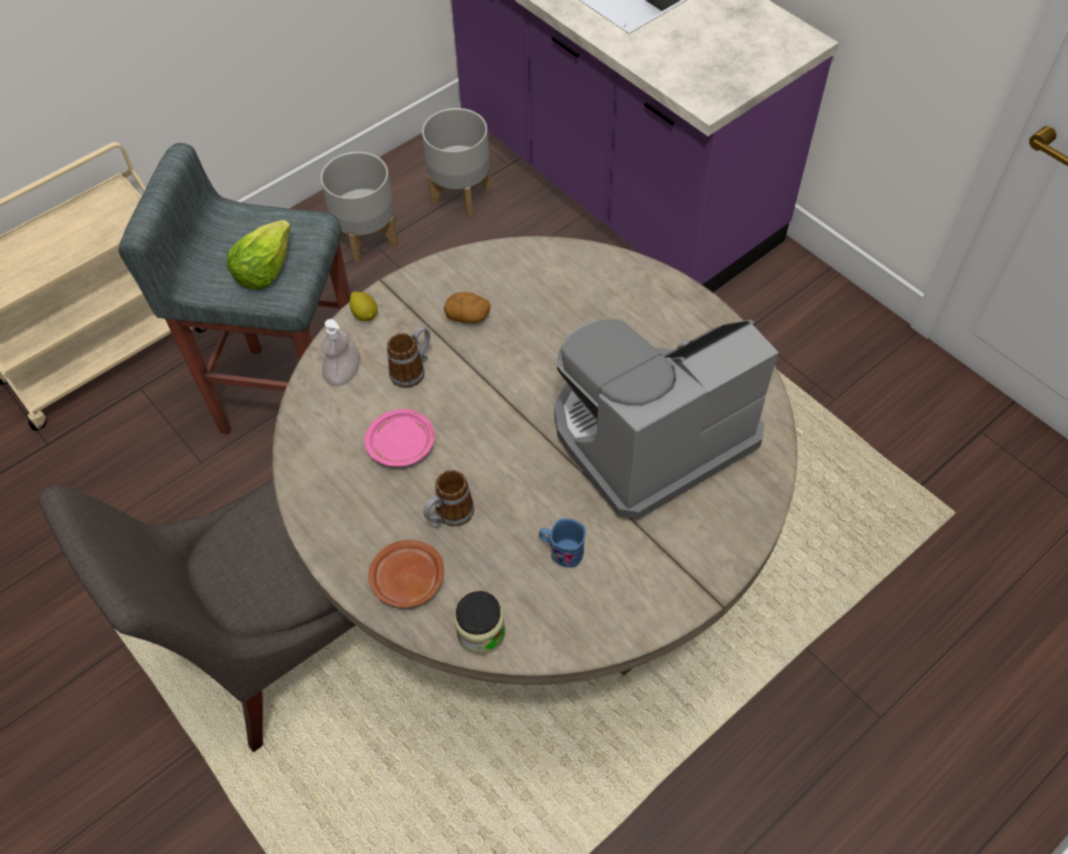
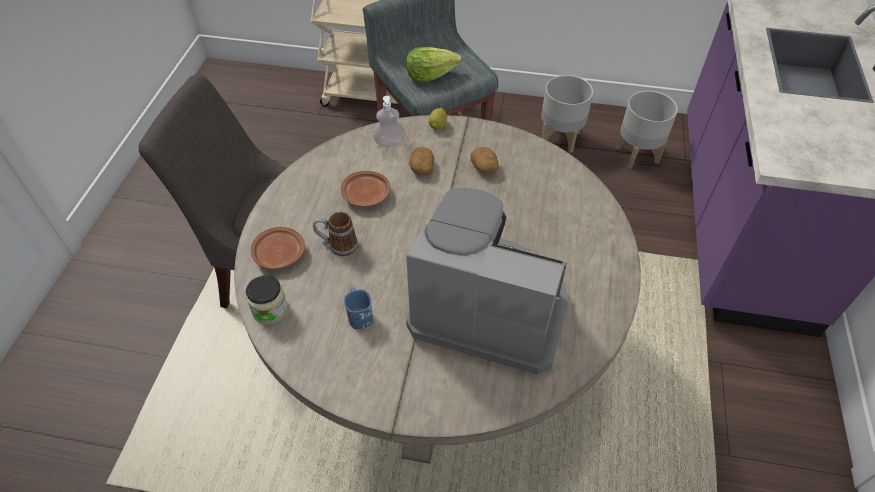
camera: 50 degrees right, 5 degrees down
(402, 445) = (367, 195): pink plate -> brown plate
(413, 369) = (422, 168): mug -> potato

